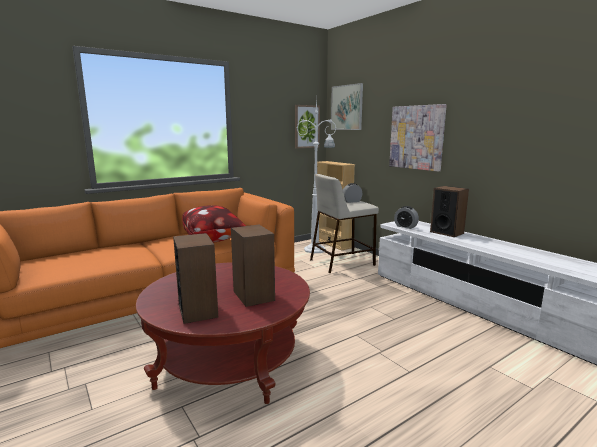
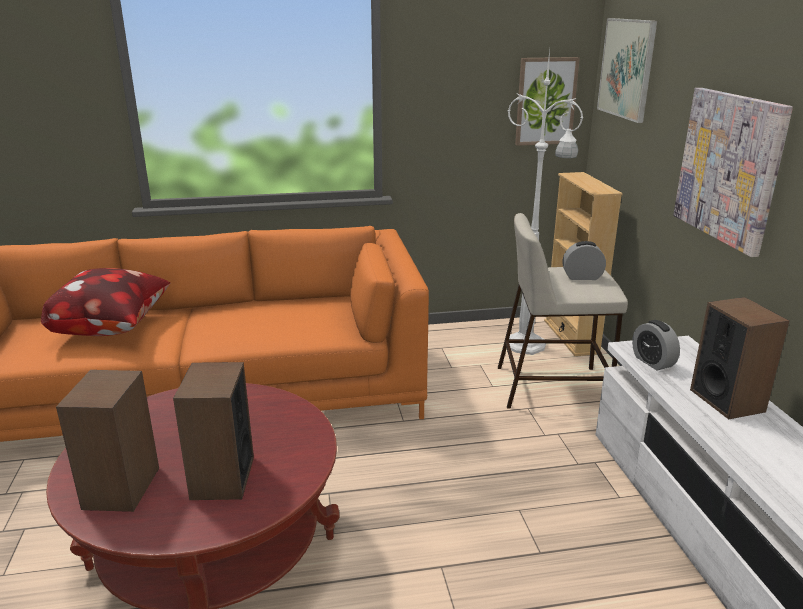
camera: 25 degrees right, 10 degrees up
(214, 240) = (284, 326): pillow -> pillow (114, 328)

